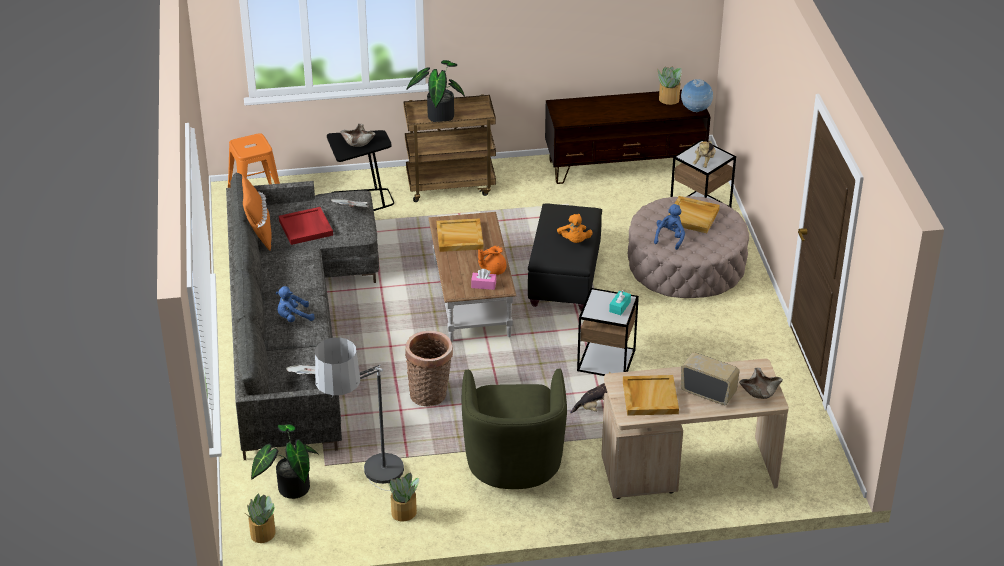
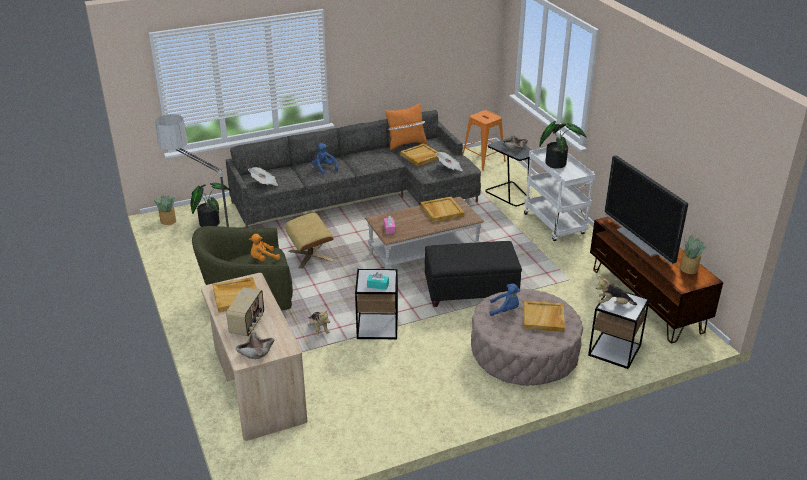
camera: 75 degrees right, 5 degrees down
(306, 228) = (421, 156): red tray -> beige tray
(404, 512) = (192, 265): potted plant -> none
(430, 395) = (311, 256): basket -> beige ottoman
(451, 185) = (555, 225): brown cart -> white cart
(493, 270) = (409, 230): orange teapot -> none
(574, 241) = (466, 260): orange plush toy -> orange plush toy (263, 259)
(608, 112) = (640, 241): none -> television
(695, 110) = (683, 285): globe -> none

